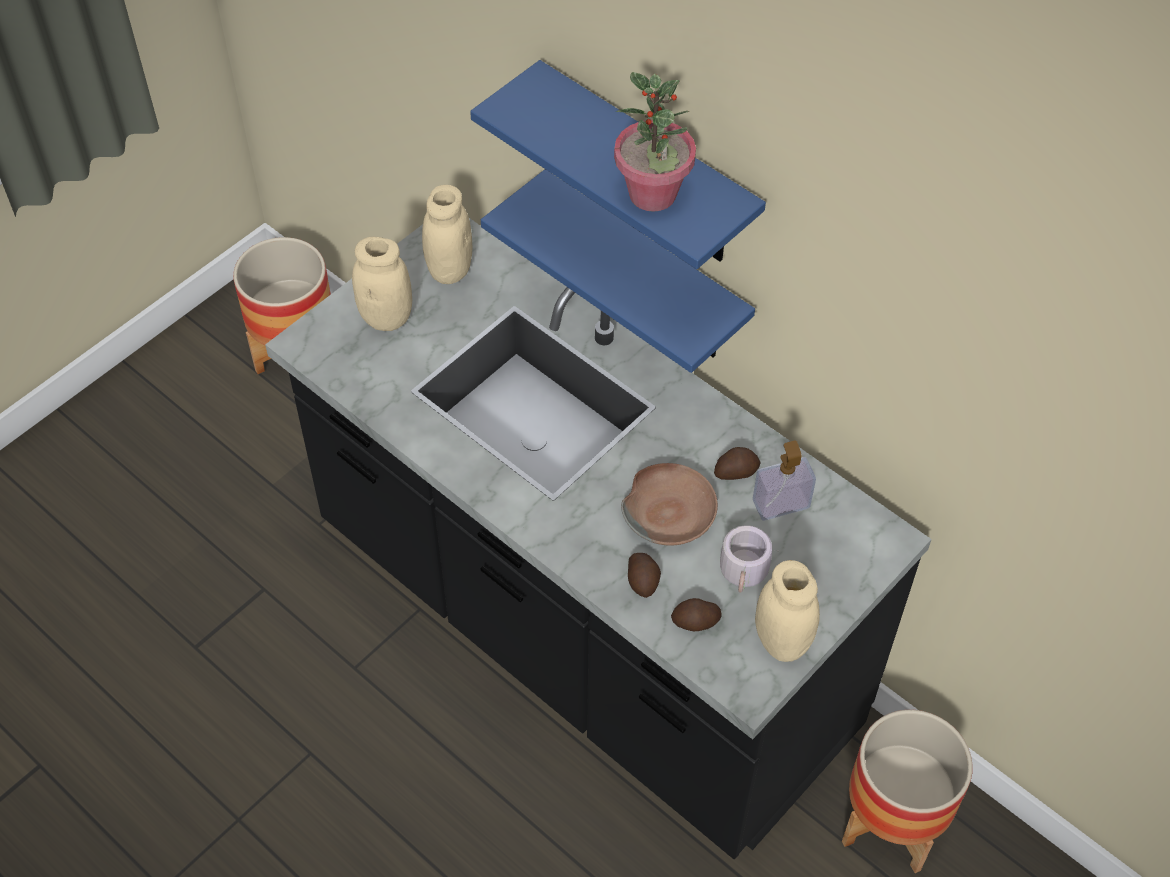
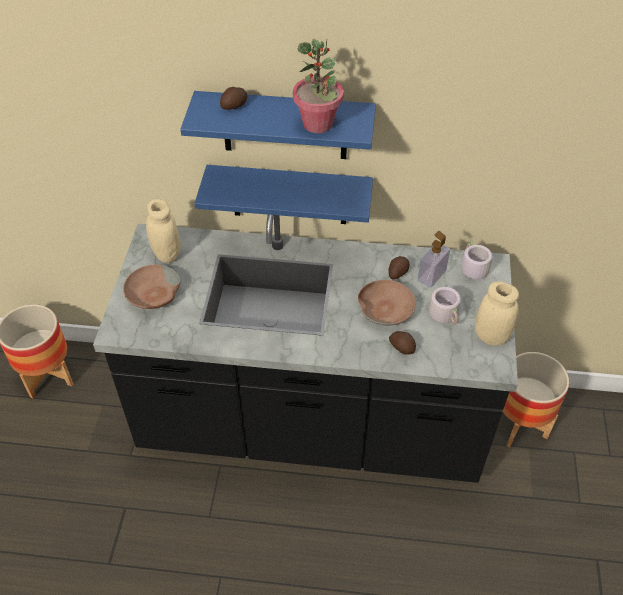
camera: 35 degrees left, 5 degrees down
(386, 318) = (153, 295): beige jar -> brown bowl
(696, 622) = (445, 351): potato -> potato (235, 106)
(850, 527) = (471, 268): none -> grey mug

